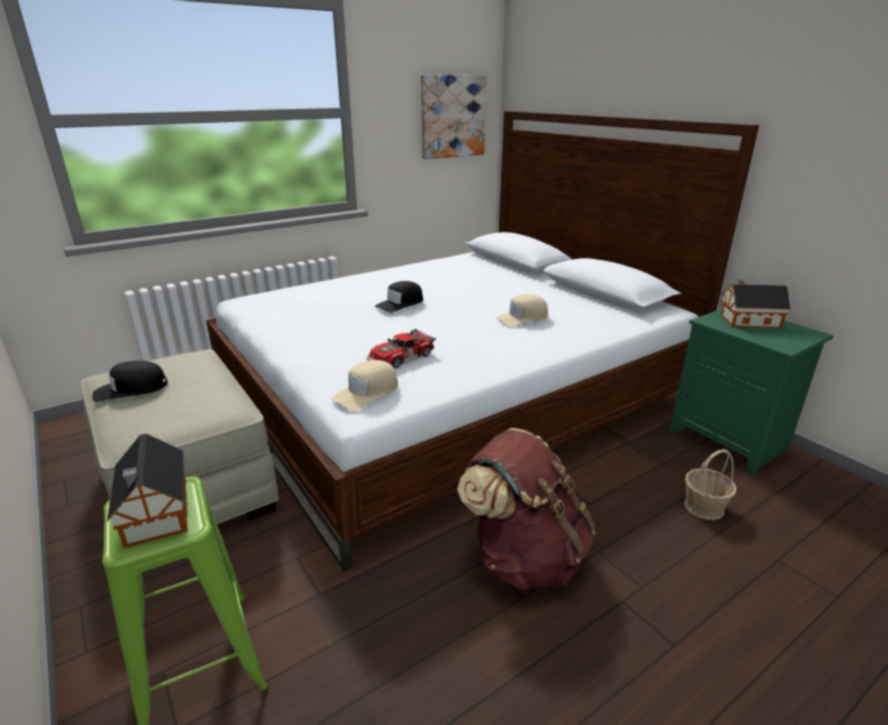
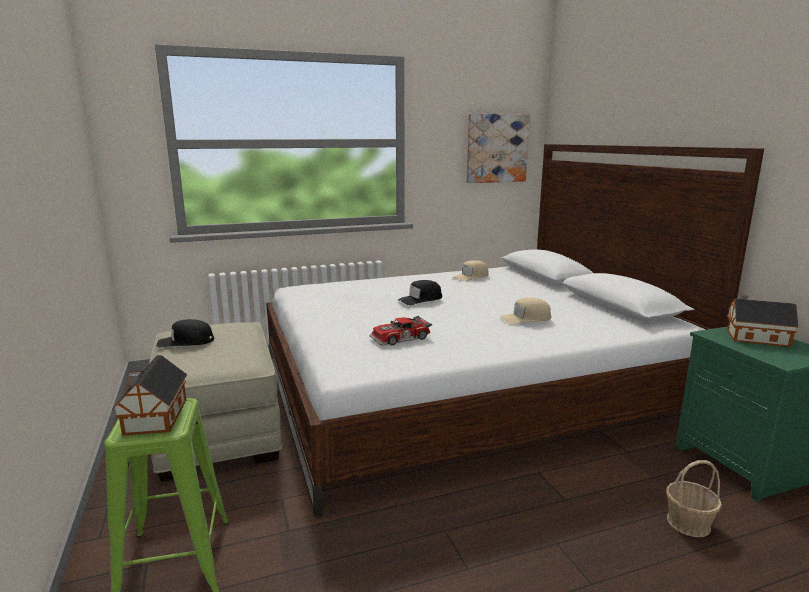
camera: 15 degrees right, 10 degrees down
(367, 392) = (358, 360): beige cap -> beige cap (471, 277)
(524, 557) = (481, 534): brown backpack -> none

